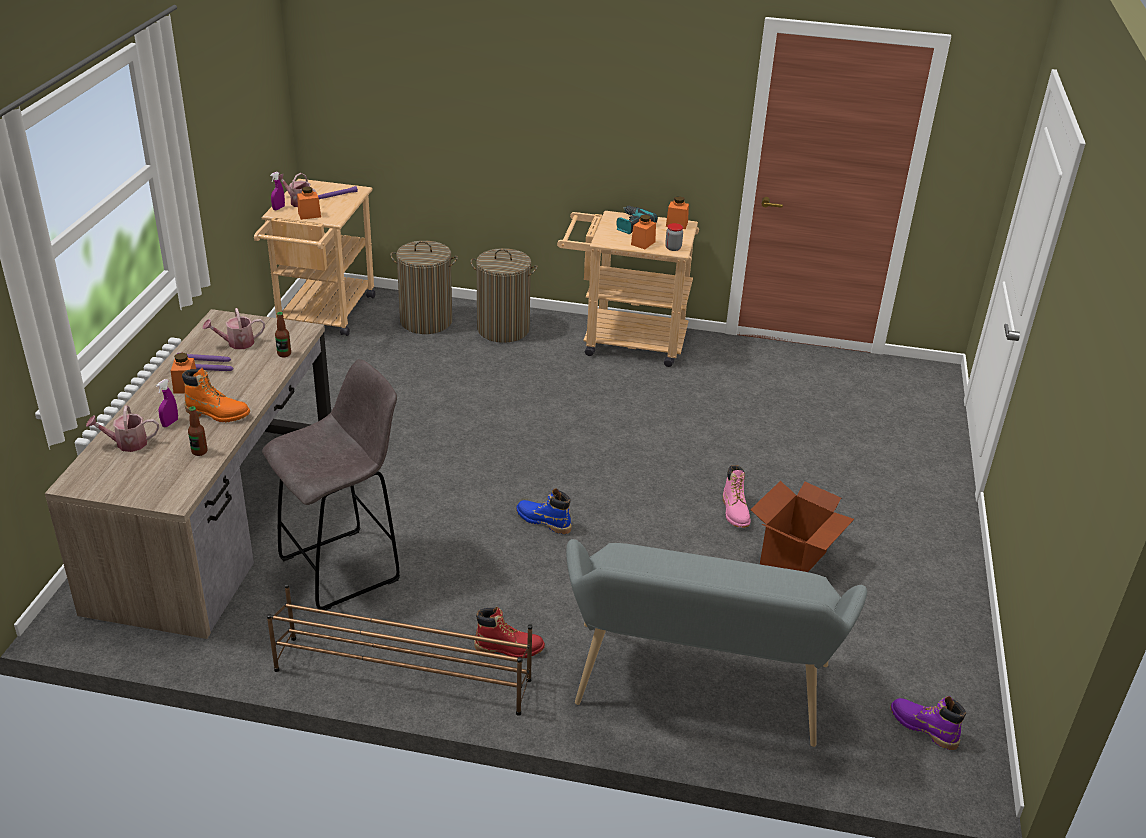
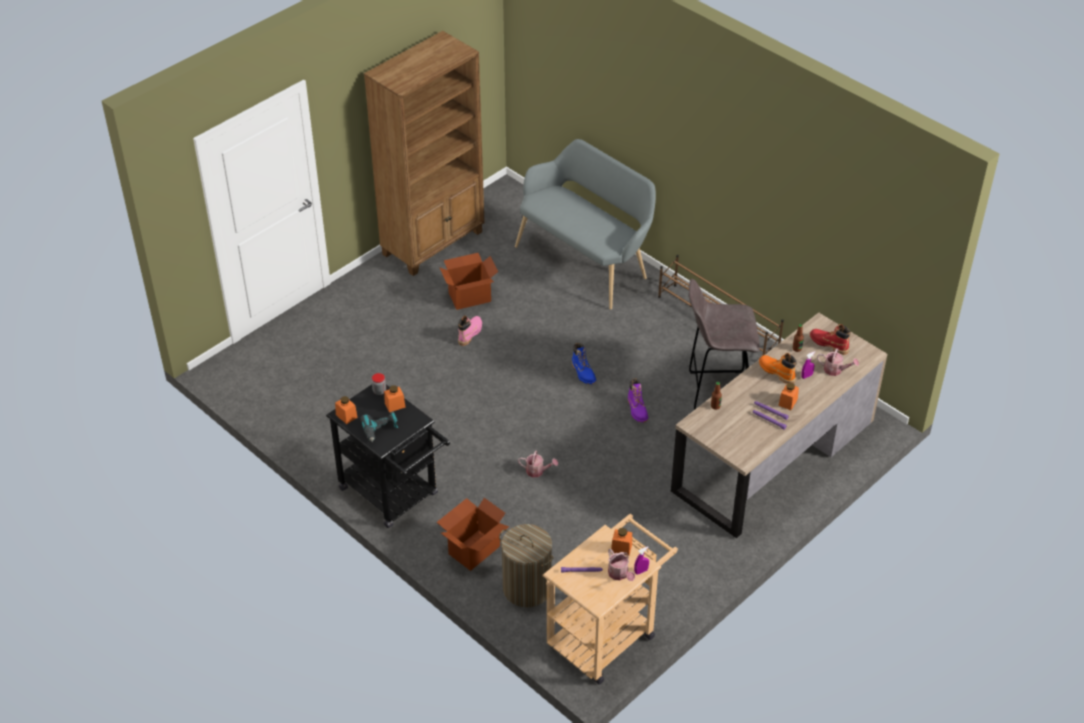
camera: 145 degrees left, 10 degrees up
(236, 343) = (741, 429): watering can -> watering can (537, 471)
(503, 329) = (473, 550): laundry basket -> cardboard box
(509, 648) = (657, 314): red boot -> red boot (828, 344)
(624, 341) = (394, 495): beige cart -> black cart
(923, 728) = (503, 210): purple boot -> purple boot (637, 410)
(941, 616) = (434, 243): none -> brown bookcase

